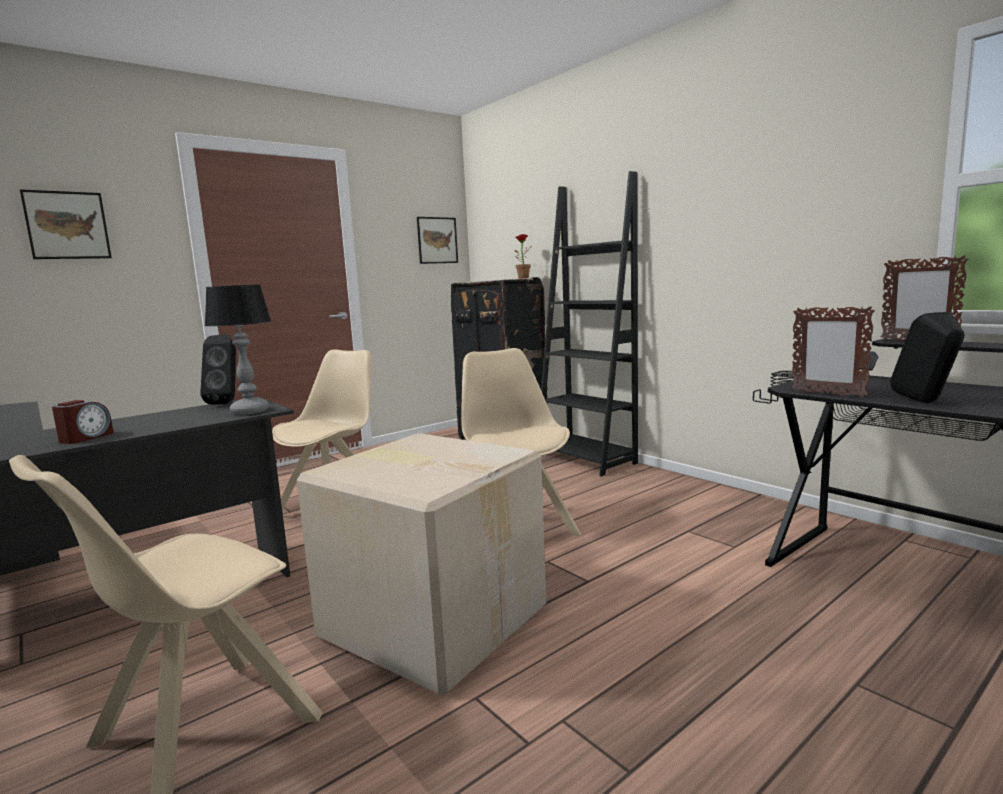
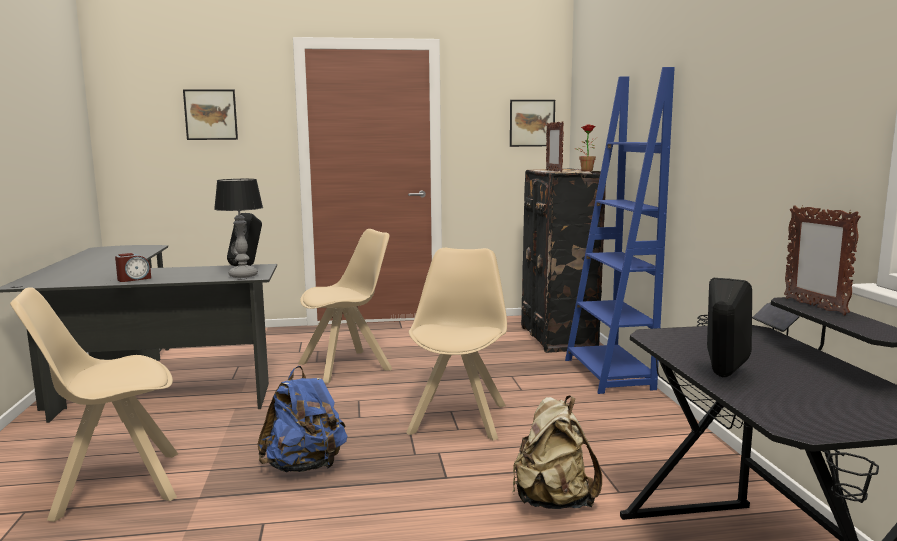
camera: 30 degrees right, 0 degrees up
(434, 619) = (305, 467): cardboard box -> blue backpack
(585, 460) = (608, 374): black bookcase -> blue bookcase
(702, 570) = (553, 501): none -> beige backpack
(827, 394) = (663, 347): picture frame -> picture frame (554, 171)

